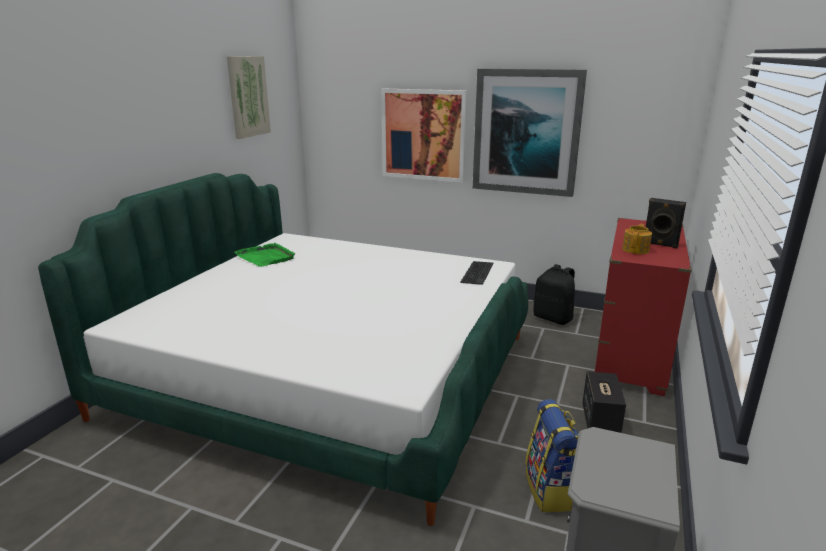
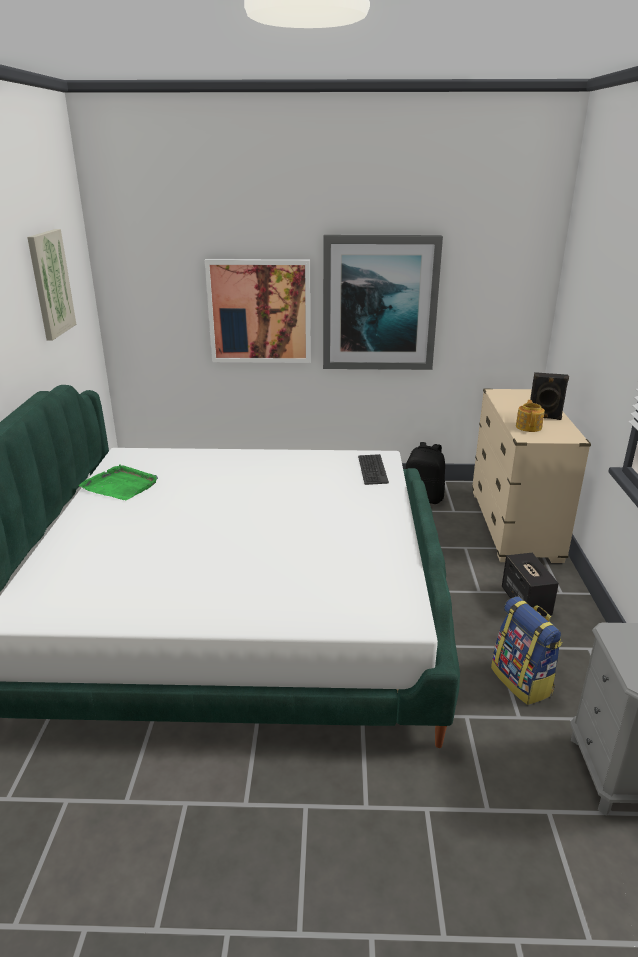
camera: 20 degrees left, 5 degrees up
(631, 355) = (514, 525): red dresser -> beige dresser

